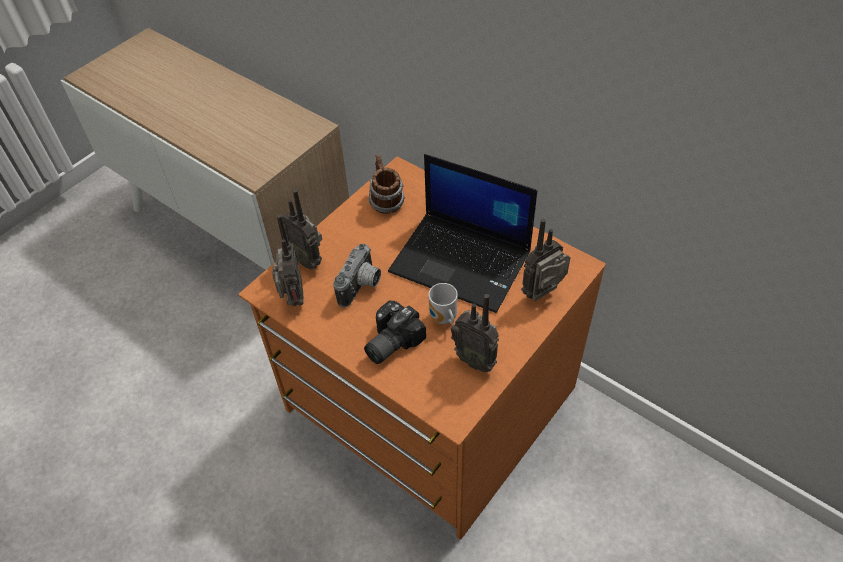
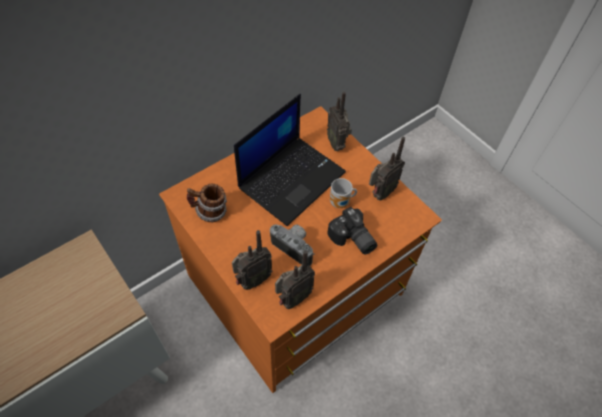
camera: 80 degrees left, 5 degrees up
(293, 300) = (292, 298): radio -> radio turned 135 degrees clockwise

